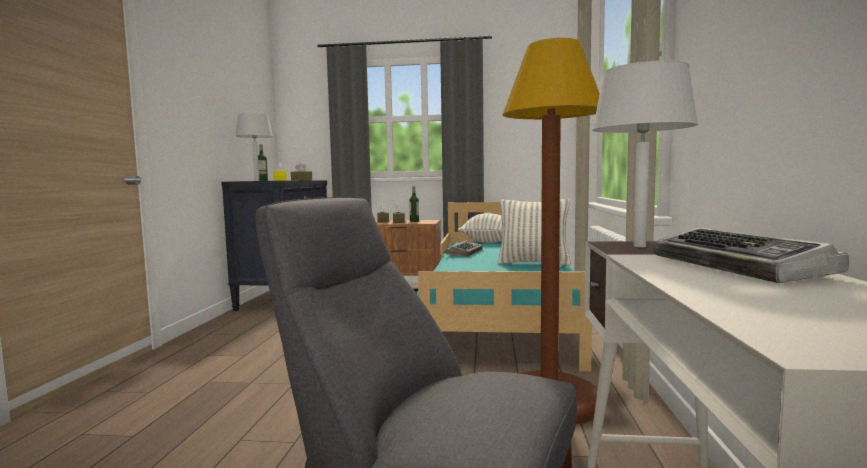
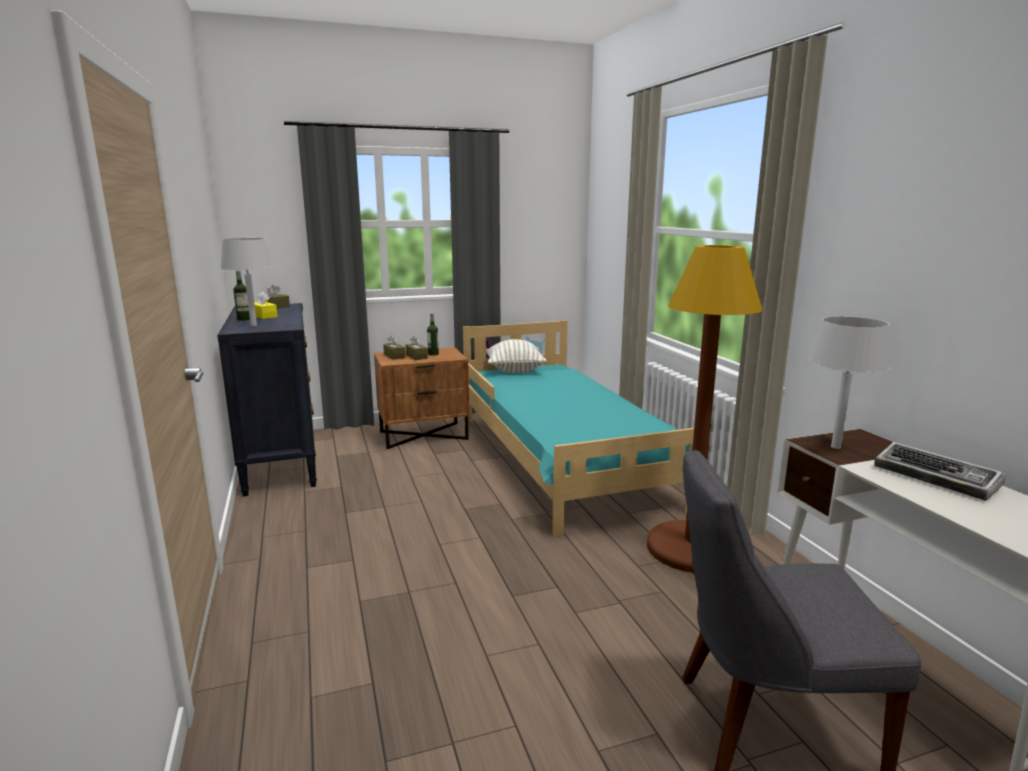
camera: 25 degrees left, 10 degrees up
(465, 253) = (522, 396): keyboard -> none
(533, 263) = (612, 409): pillow -> none

